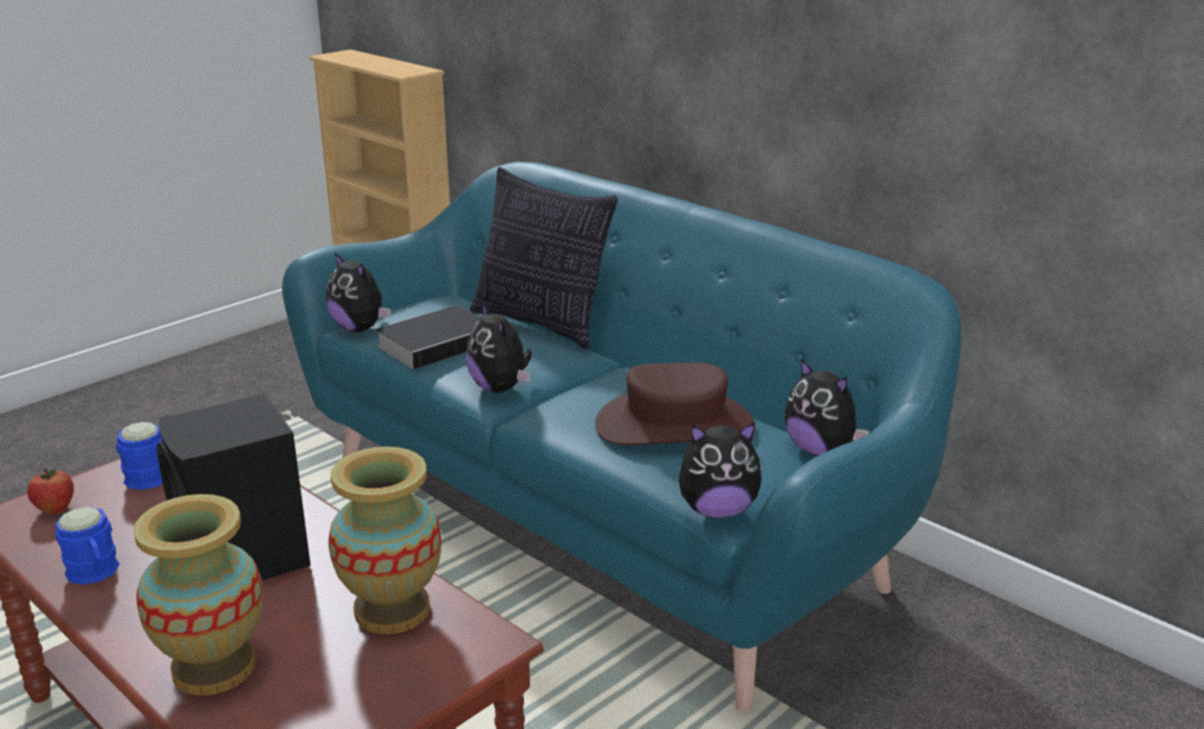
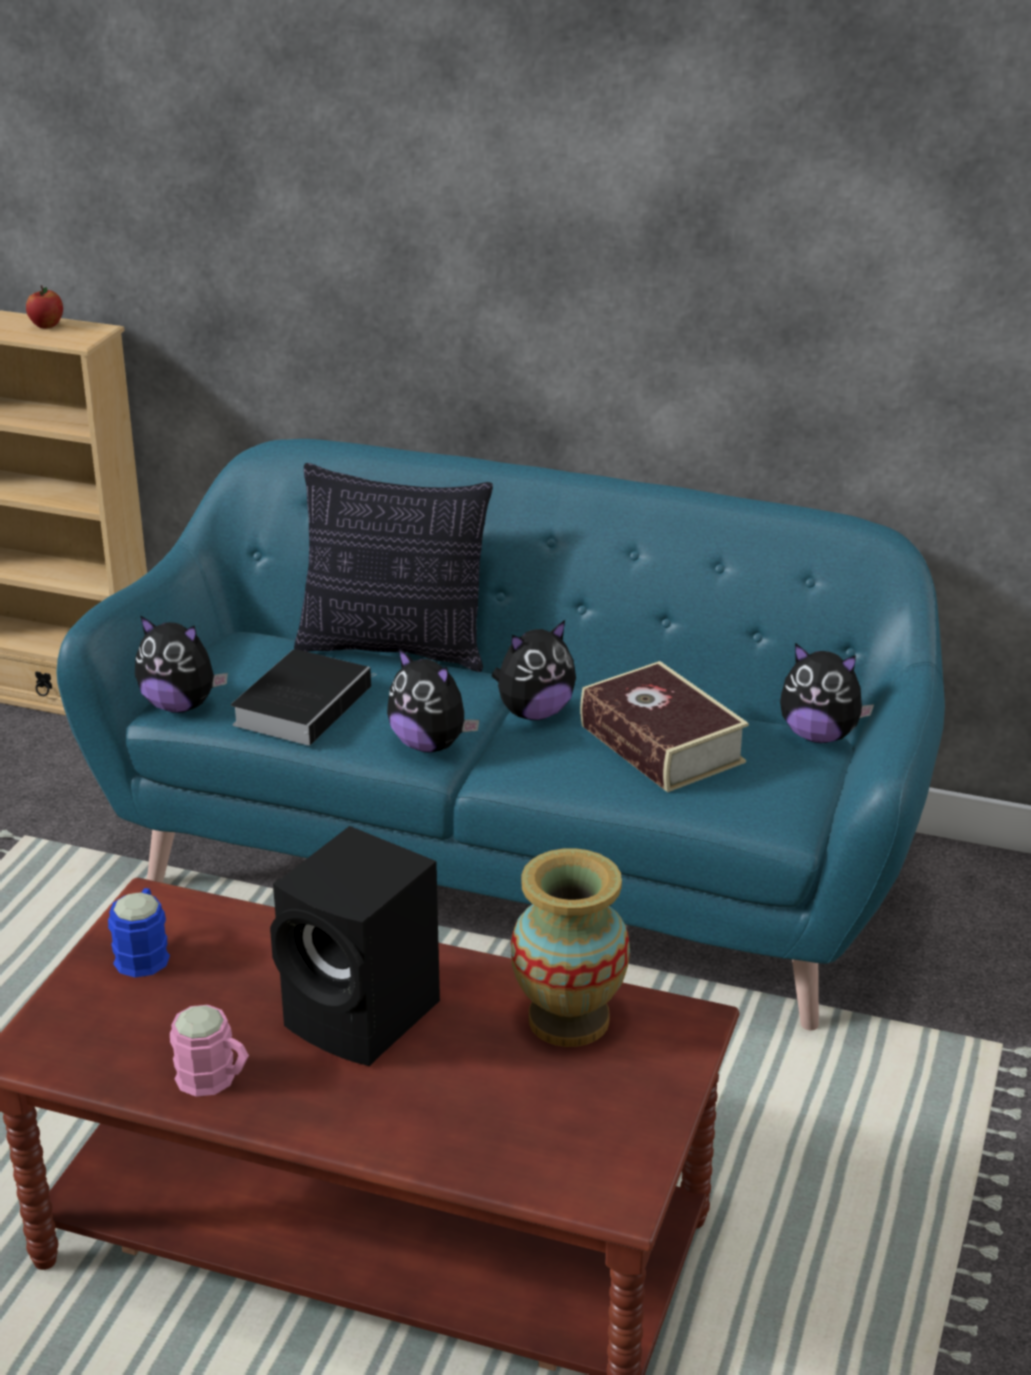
camera: 25 degrees left, 5 degrees up
(55, 509) = (75, 1025): apple -> apple (46, 325)
(95, 574) = (215, 1079): blue mug -> pink mug
(214, 668) = (455, 1129): vase -> none
(675, 425) = (661, 744): brown hat -> book
(717, 510) = (778, 828): plush toy -> plush toy (534, 713)

